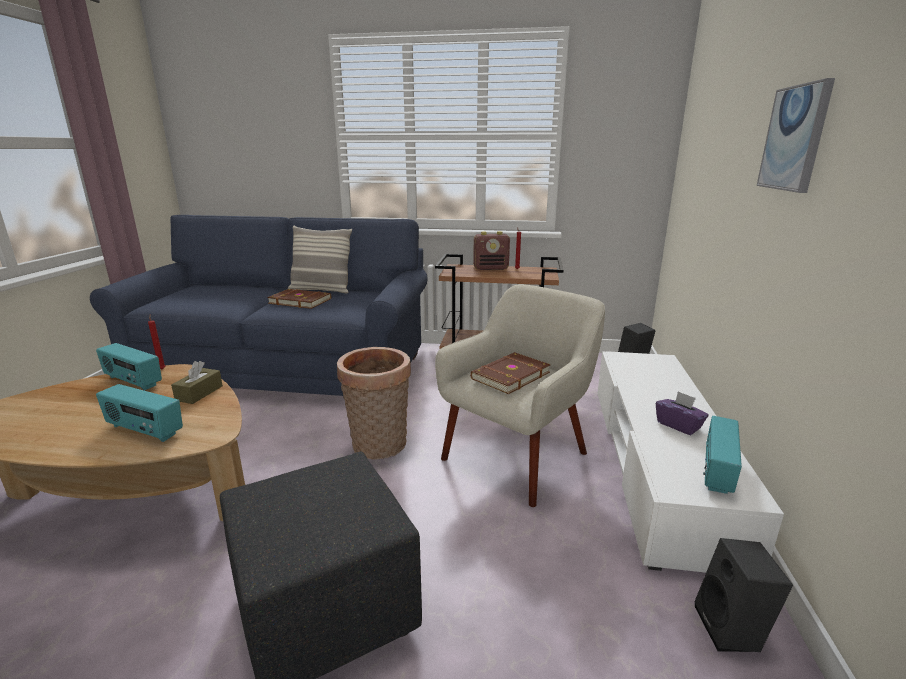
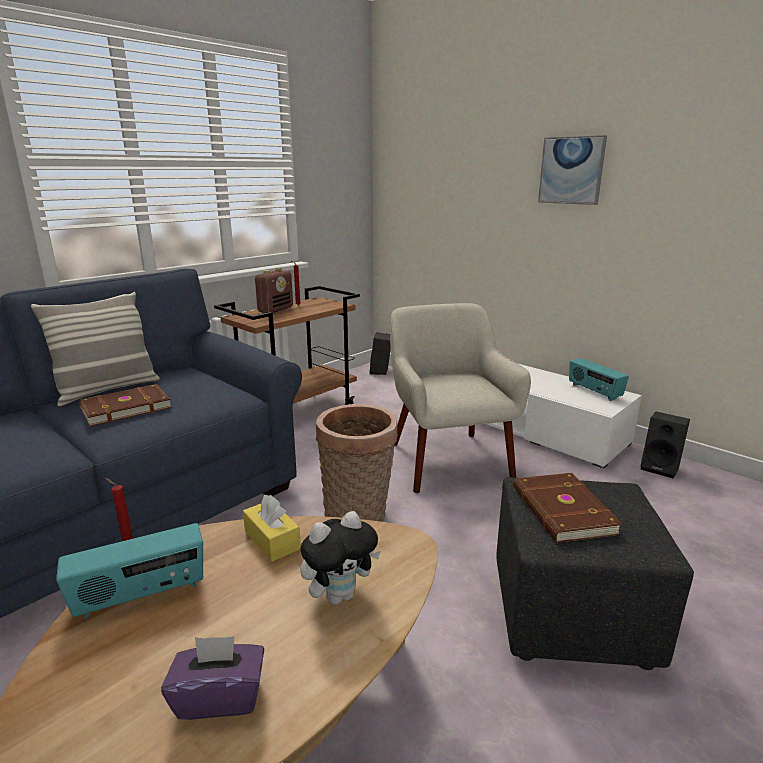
camera: 55 degrees left, 0 degrees up
(144, 431) = (340, 595): radio -> plush toy
(199, 393) = (272, 540): brown tissue box -> yellow tissue box
(509, 375) = (454, 385): brown book -> brown book (561, 511)
(678, 425) = (536, 380): purple tissue box -> purple tissue box (220, 697)

